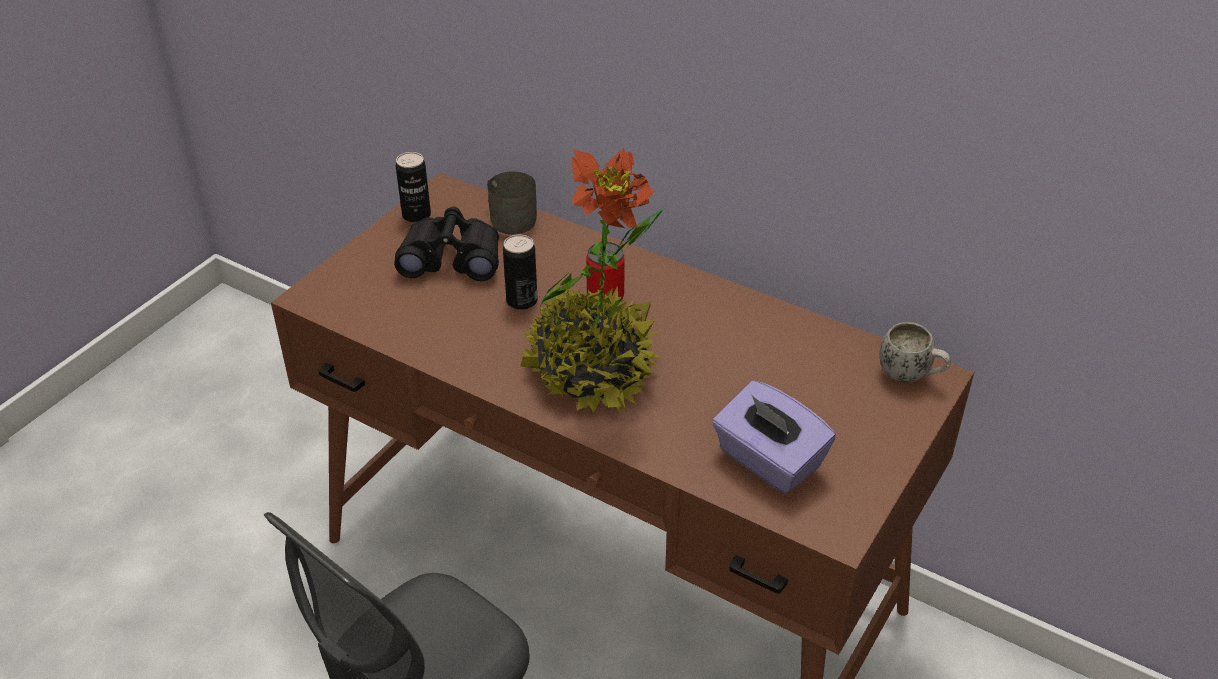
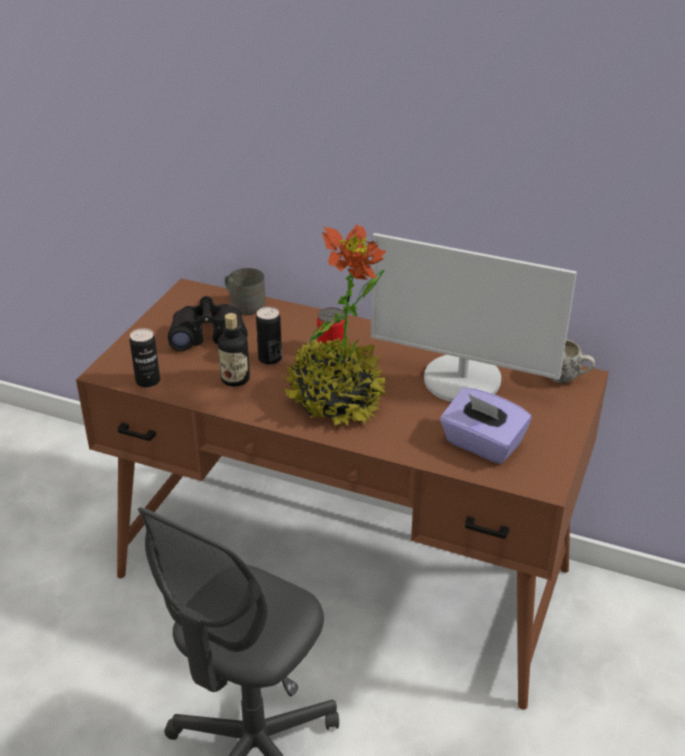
camera: 10 degrees left, 5 degrees down
(416, 215) = (172, 308): can -> can (148, 381)
(469, 325) = (235, 379): none -> bottle
(767, 361) = (462, 380): none -> monitor

